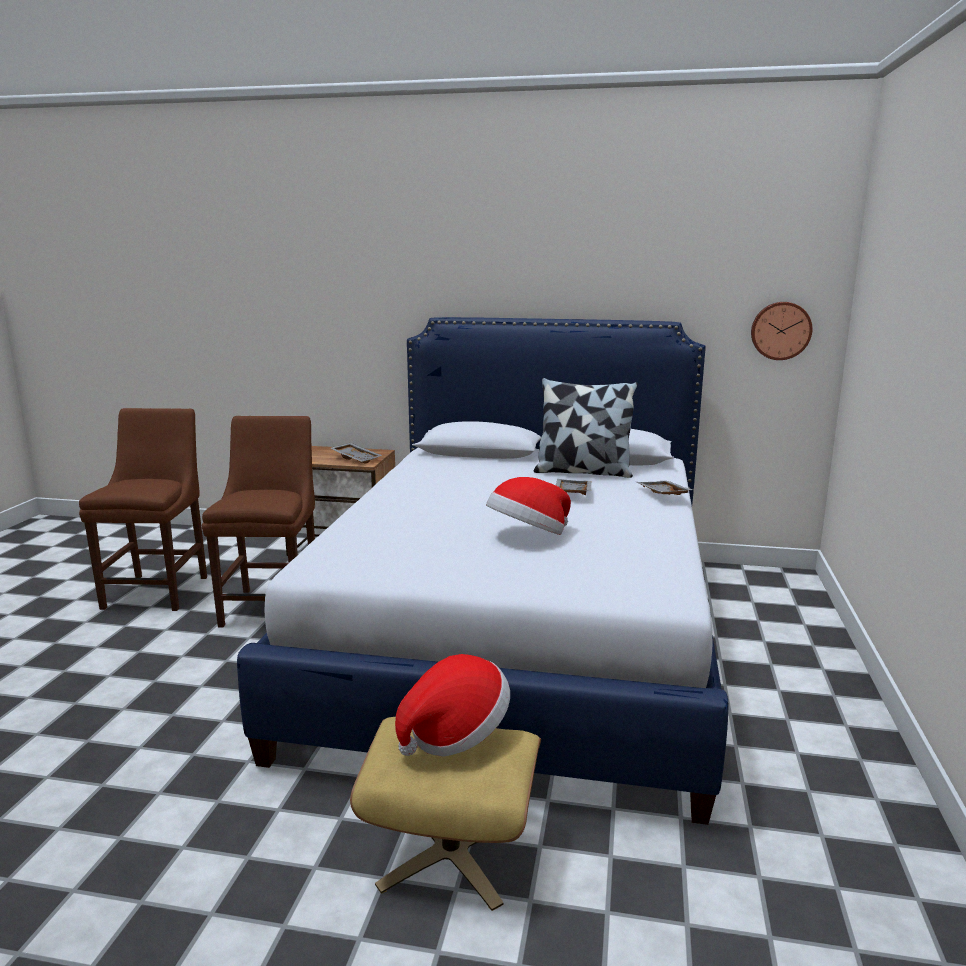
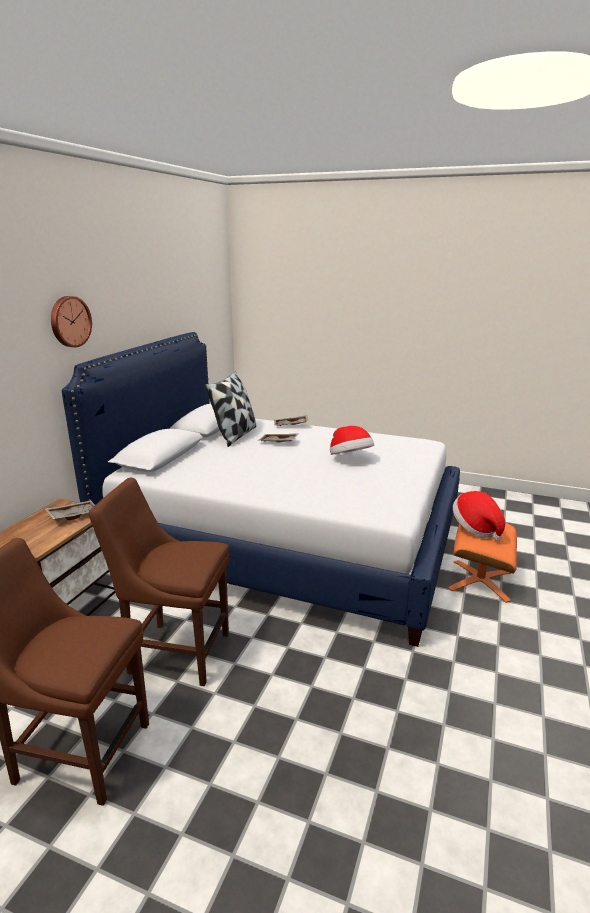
camera: 80 degrees left, 5 degrees up
(451, 853) = (479, 580): beige ottoman -> orange ottoman
(780, 330) = (217, 327): wall clock -> wall clock (69, 321)

